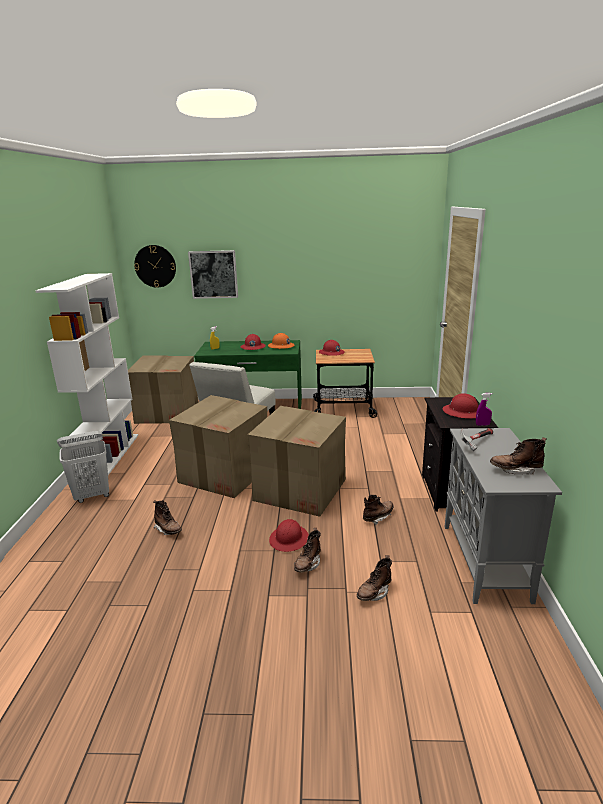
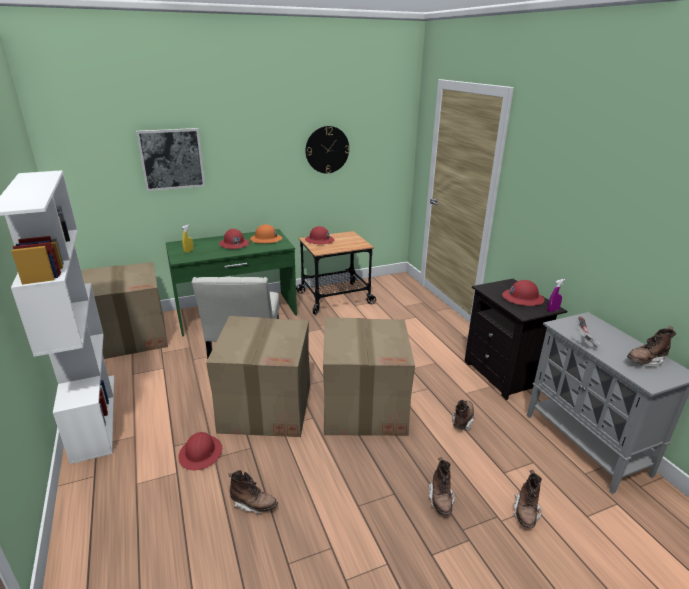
camera: 25 degrees left, 5 degrees up
(92, 495) = (112, 483): white laundry basket -> none
(155, 266) = (89, 151): wall clock -> wall clock (327, 149)
(289, 539) = (399, 474): red hard hat -> red hard hat (201, 453)

